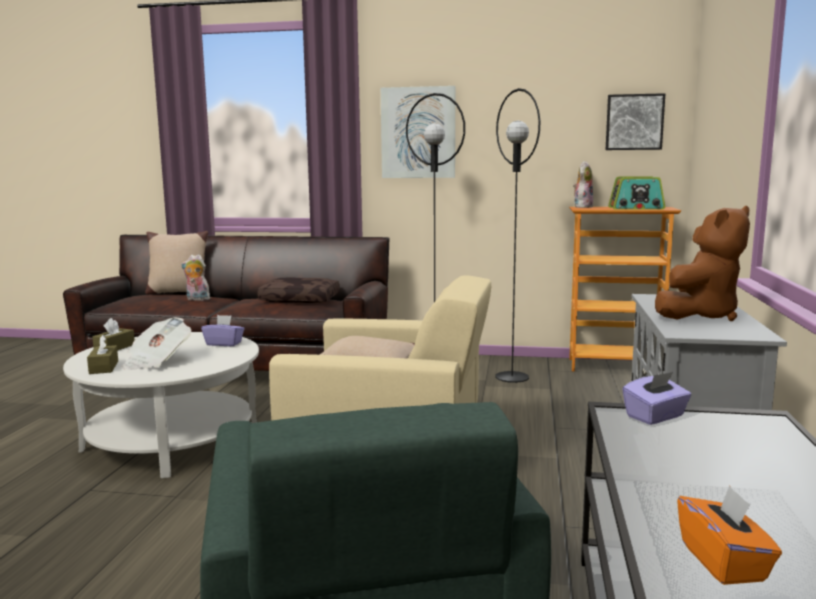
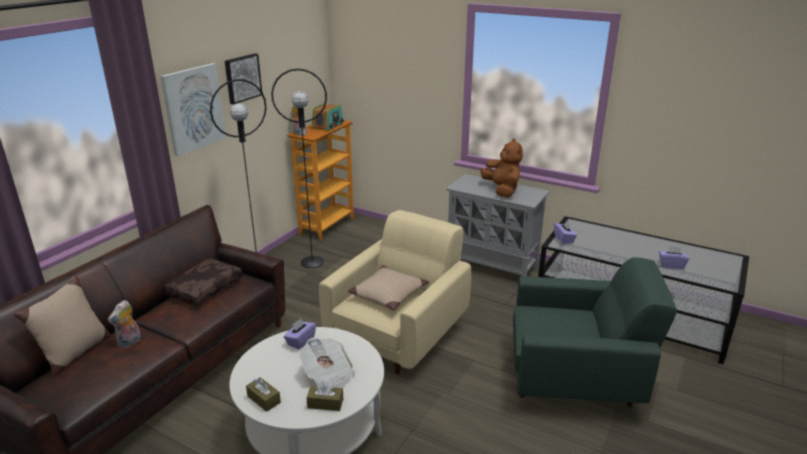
camera: 70 degrees left, 15 degrees up
(634, 122) = (307, 68): picture -> picture (242, 78)
(724, 562) = (671, 265): orange tissue box -> purple tissue box

